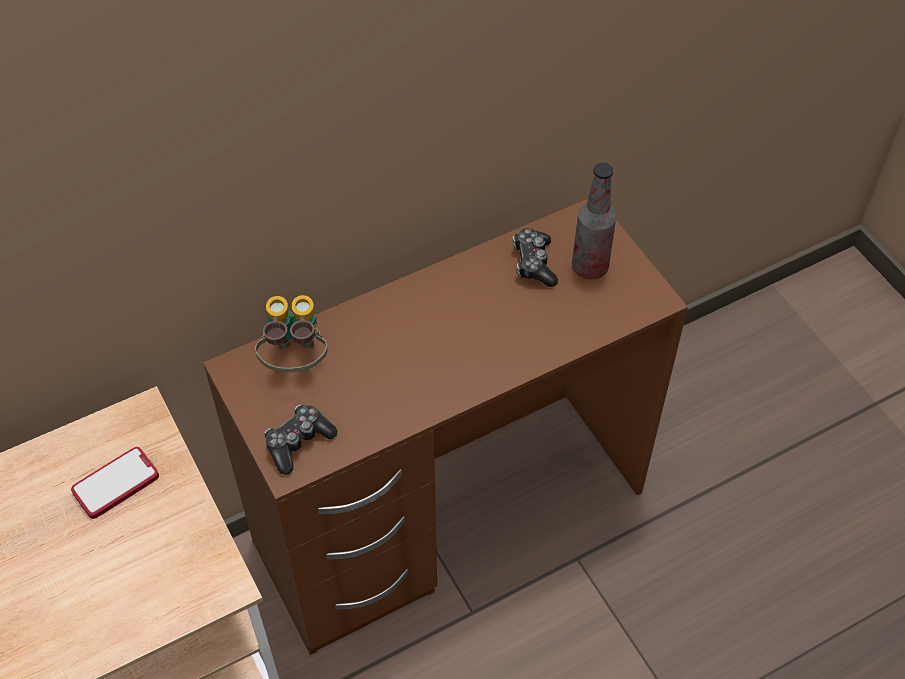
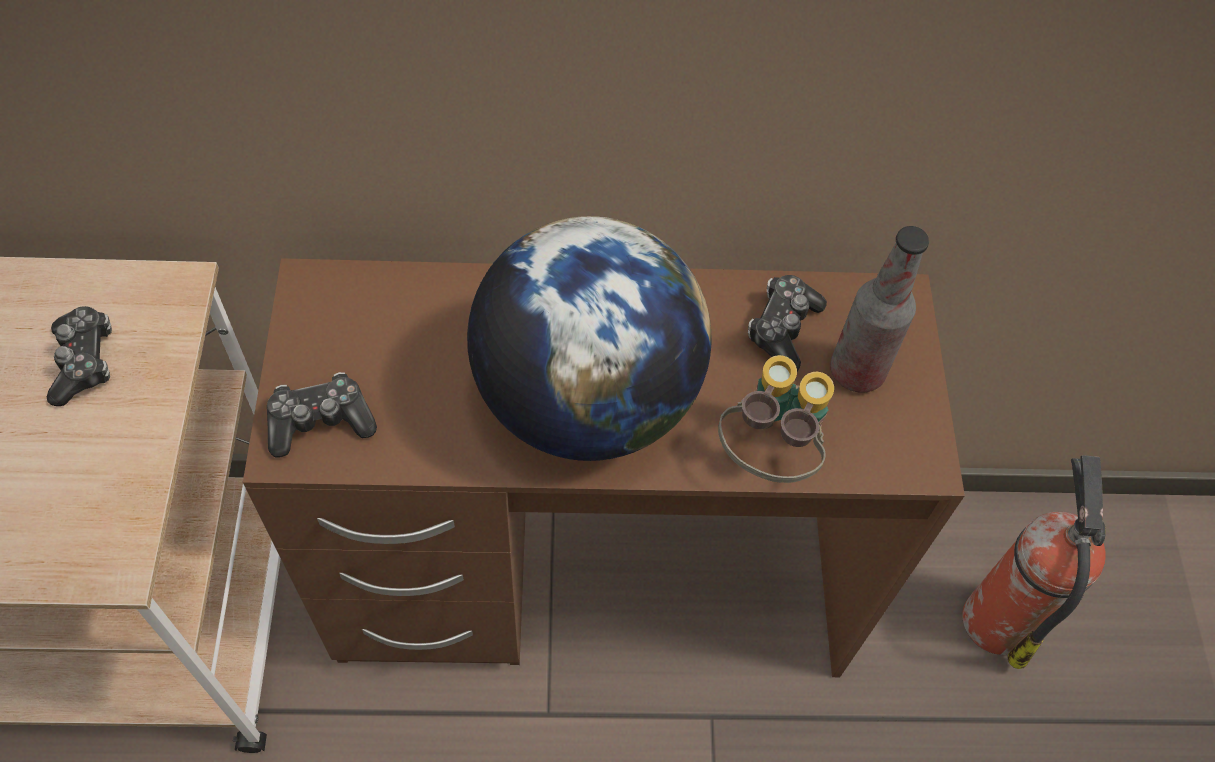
camera: 25 degrees right, 5 degrees up
(116, 484) = (84, 361): phone -> game controller
(295, 361) = (390, 311): binoculars -> binoculars (769, 453)
(447, 355) = (586, 400): none -> globe
(714, 408) = (996, 617): none -> fire extinguisher

